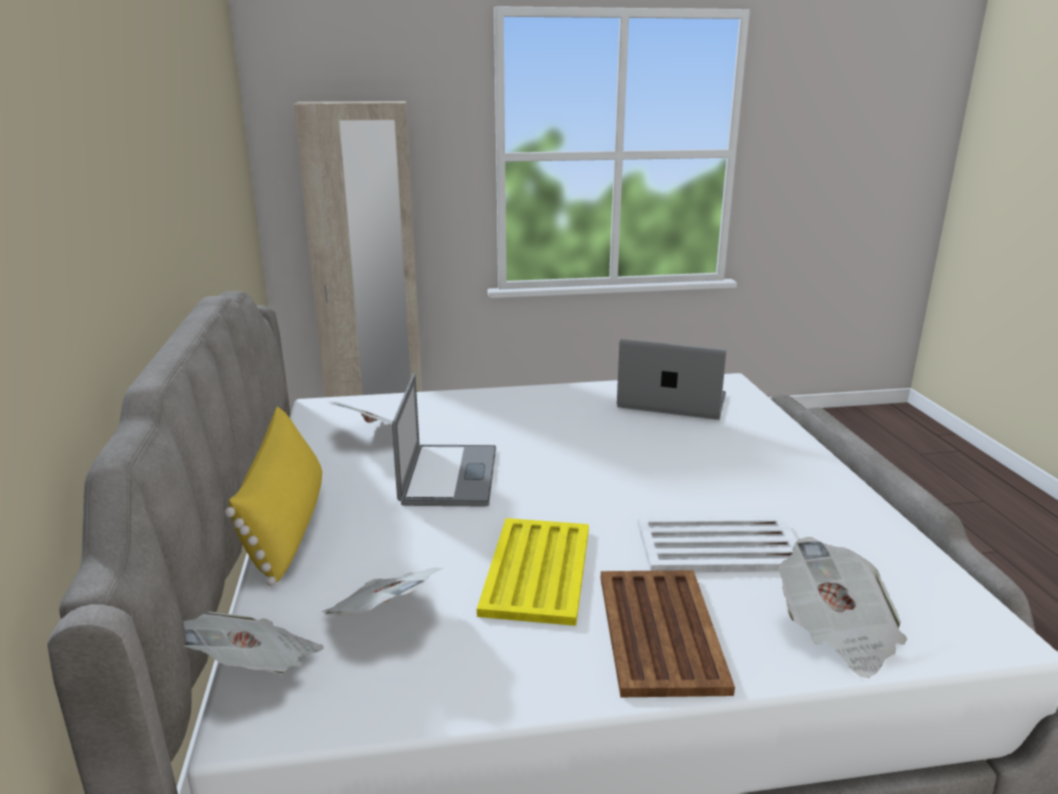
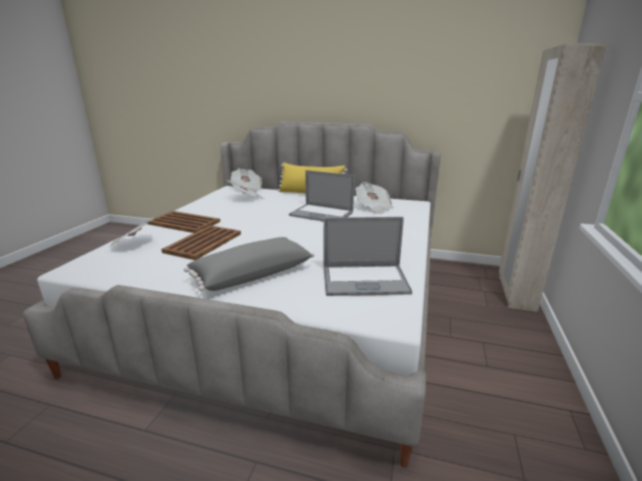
camera: 115 degrees right, 0 degrees up
(536, 571) = (238, 215): yellow tray -> none
(672, 401) = (365, 280): laptop -> laptop turned 45 degrees clockwise
(717, 546) = (204, 242): white tray -> brown tray
(752, 464) = (251, 274): none -> grey pillow

